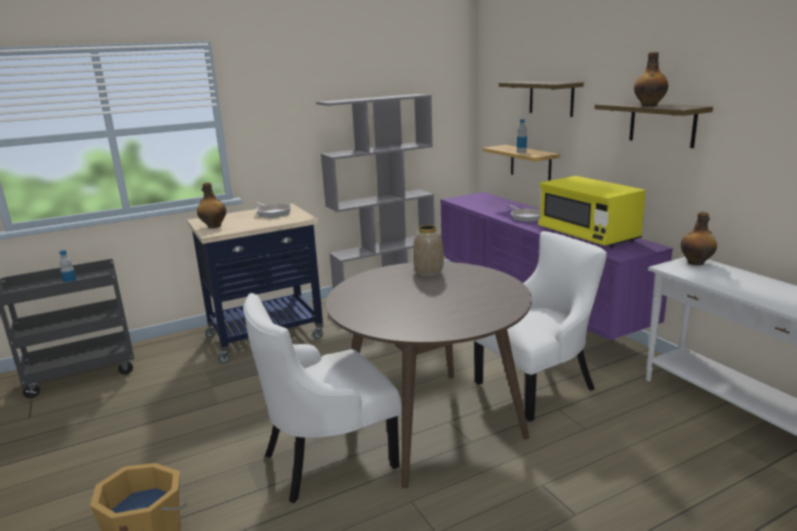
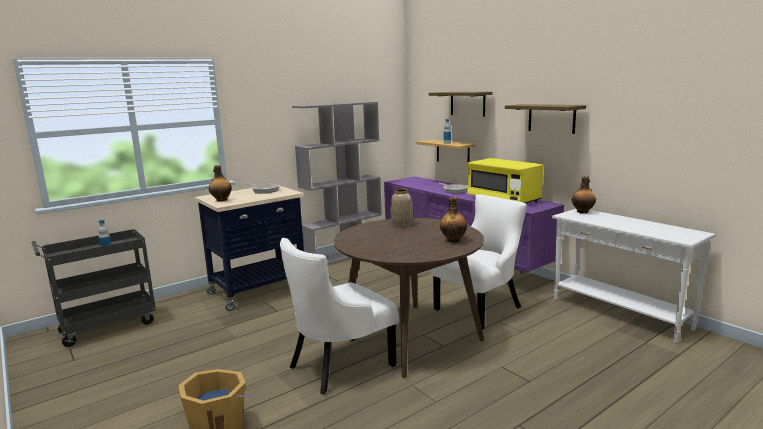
camera: 10 degrees left, 5 degrees down
(649, 105) = (543, 105): bottle -> bottle (453, 240)

